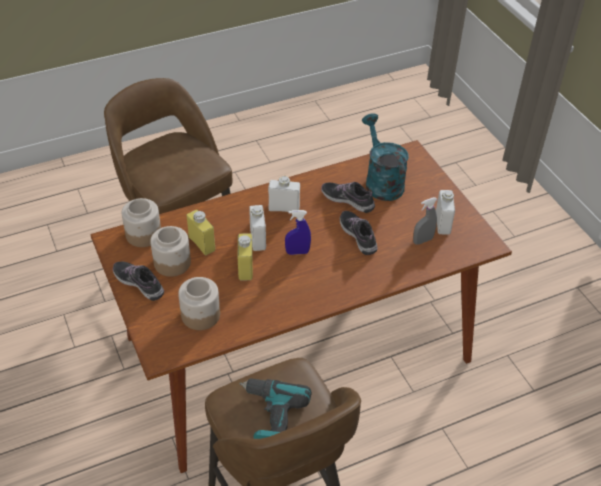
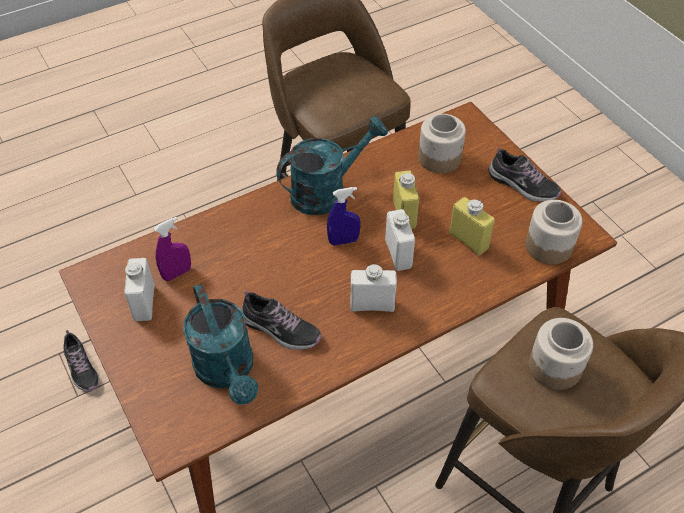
camera: 175 degrees right, 5 degrees up
(172, 262) = (495, 213): jar -> jar (554, 367)
(271, 418) = (344, 80): power drill -> none
(305, 293) = (327, 191): none -> turquoise watering can
(358, 236) = (264, 272): shoe -> shoe (81, 368)
(422, 240) = (177, 273): grey spray bottle -> purple spray bottle

